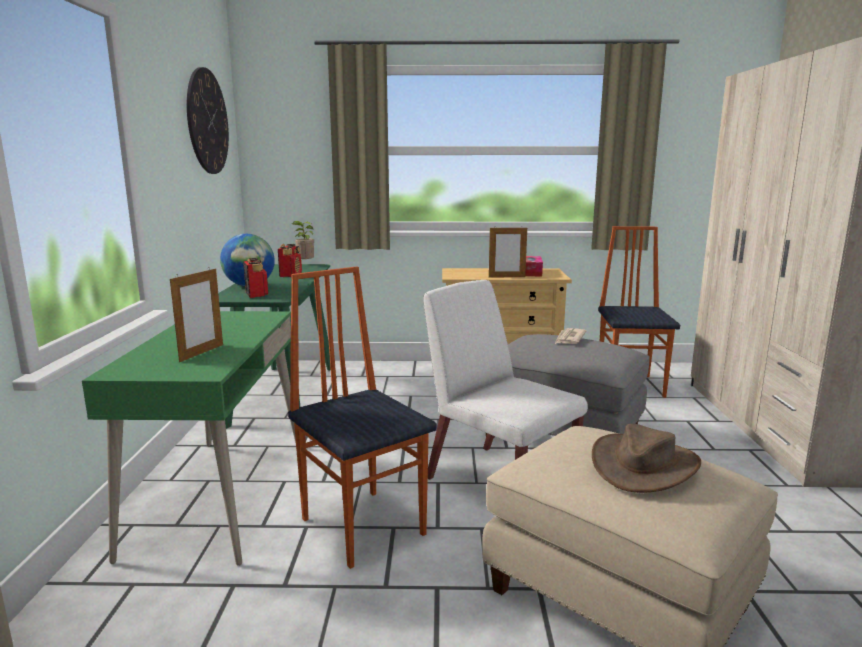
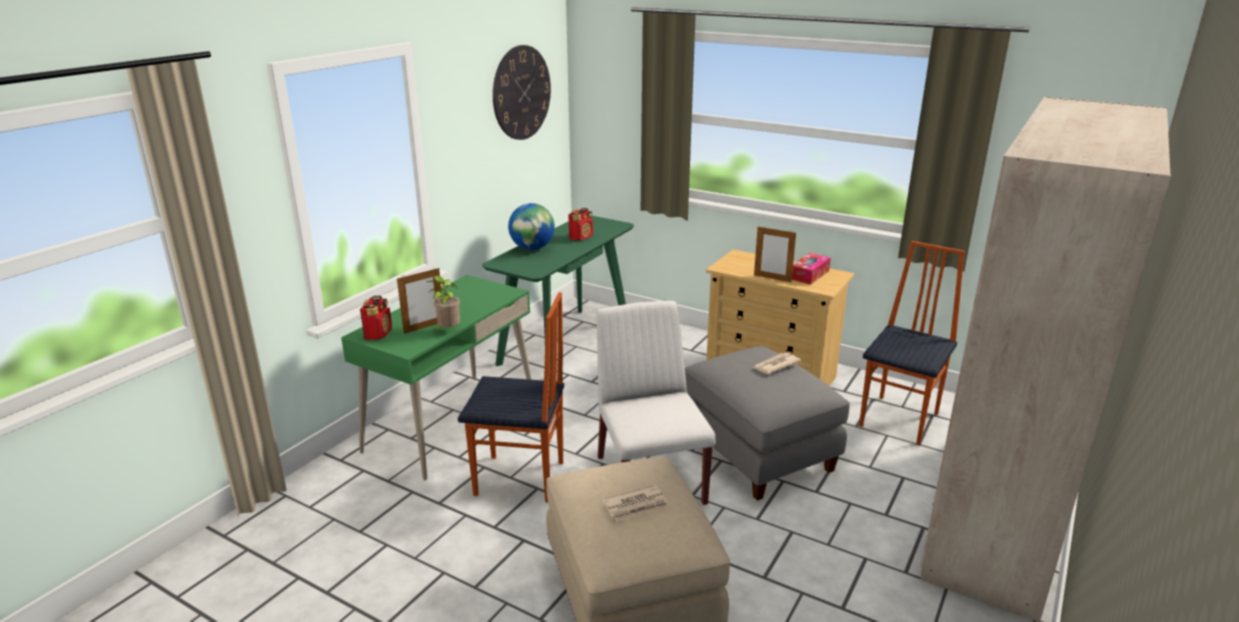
camera: 30 degrees right, 10 degrees up
(256, 294) = (524, 263): radio -> radio (378, 334)
(304, 264) = (612, 220): potted plant -> potted plant (447, 331)
(364, 525) = (520, 479): chair -> chair turned 105 degrees clockwise
(643, 465) = (636, 505): brown hat -> newspaper

